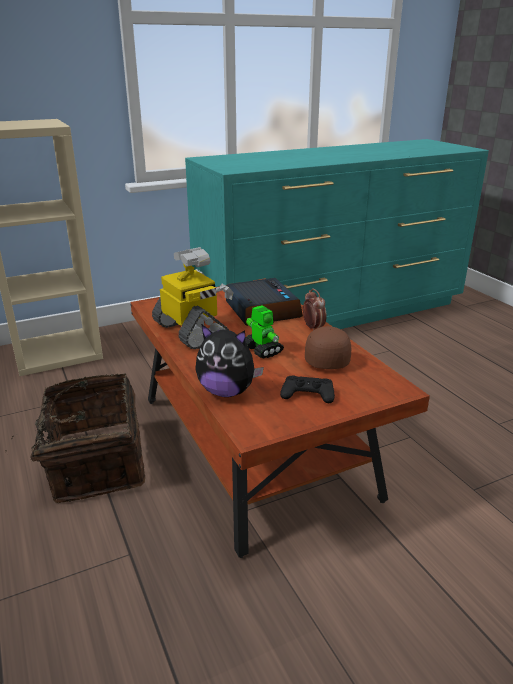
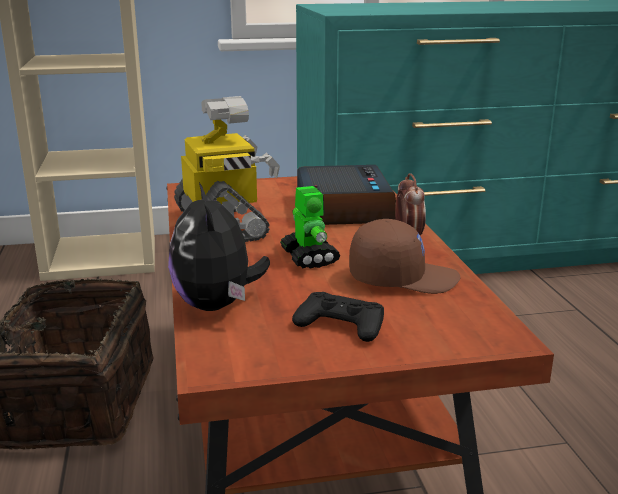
camera: 15 degrees right, 5 degrees down
(227, 391) = (217, 305): plush toy -> plush toy turned 45 degrees clockwise
(325, 357) = (402, 278): brown cap -> brown cap turned 75 degrees clockwise

